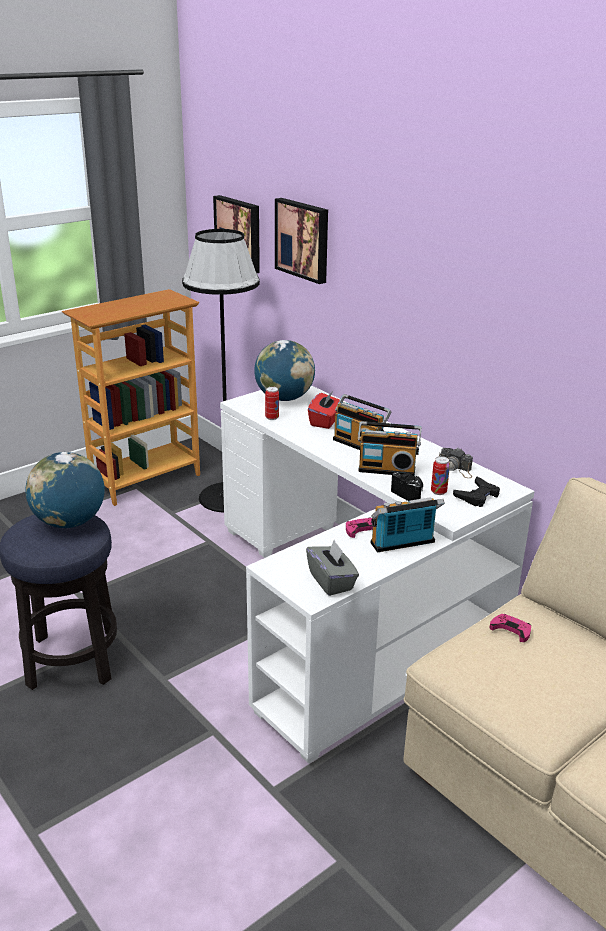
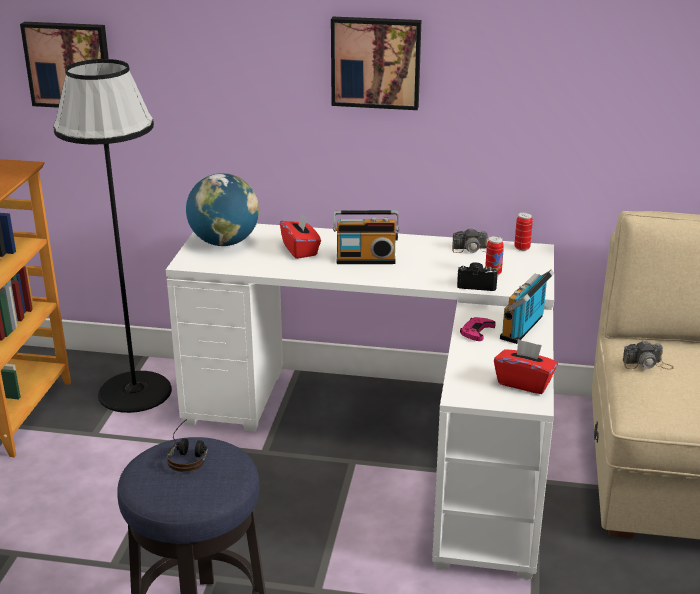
camera: 40 degrees left, 0 degrees up
(69, 522) = (189, 454): globe -> headphones
(272, 417) = (245, 265): can -> can (522, 248)
(303, 239) = (191, 54): picture -> picture (376, 62)
(331, 581) = (524, 382): grey tissue box -> red tissue box
(387, 469) = (424, 271): radio -> none
(477, 496) = (524, 265): black game controller -> none
(511, 630) = (647, 364): pink game controller -> camera

